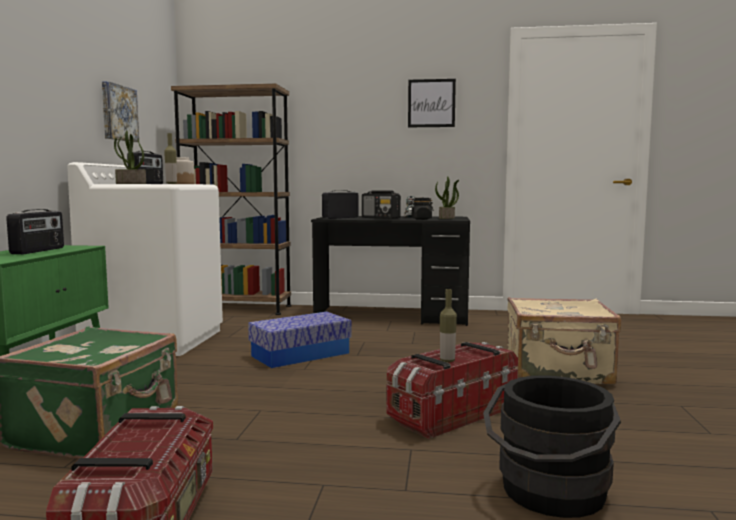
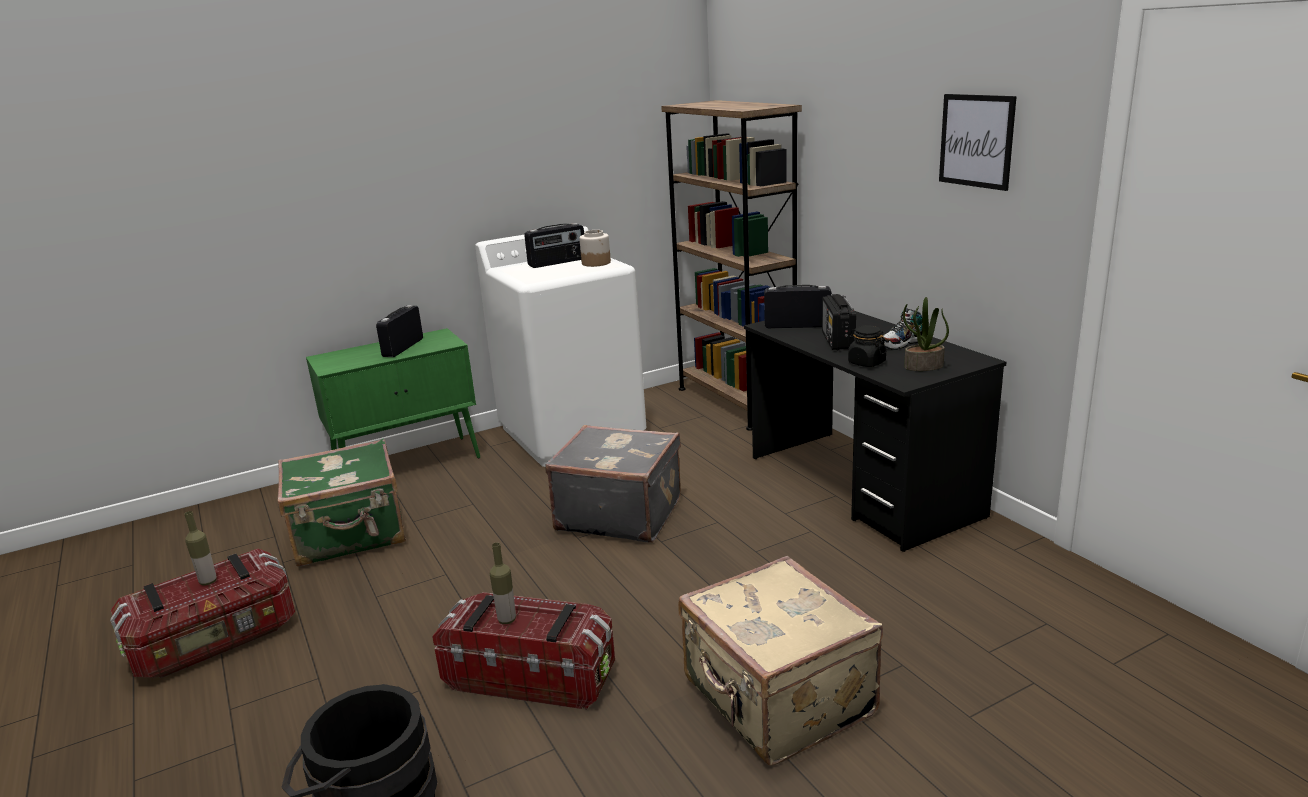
camera: 55 degrees right, 15 degrees up
(38, 251) = (402, 347): radio -> radio turned 135 degrees clockwise
(118, 113) = (571, 162): picture -> none
(130, 183) = (516, 271): potted plant -> none
(171, 184) = (563, 270): bottle -> bottle (208, 581)
(300, 355) = (619, 514): storage box -> grey suitcase

